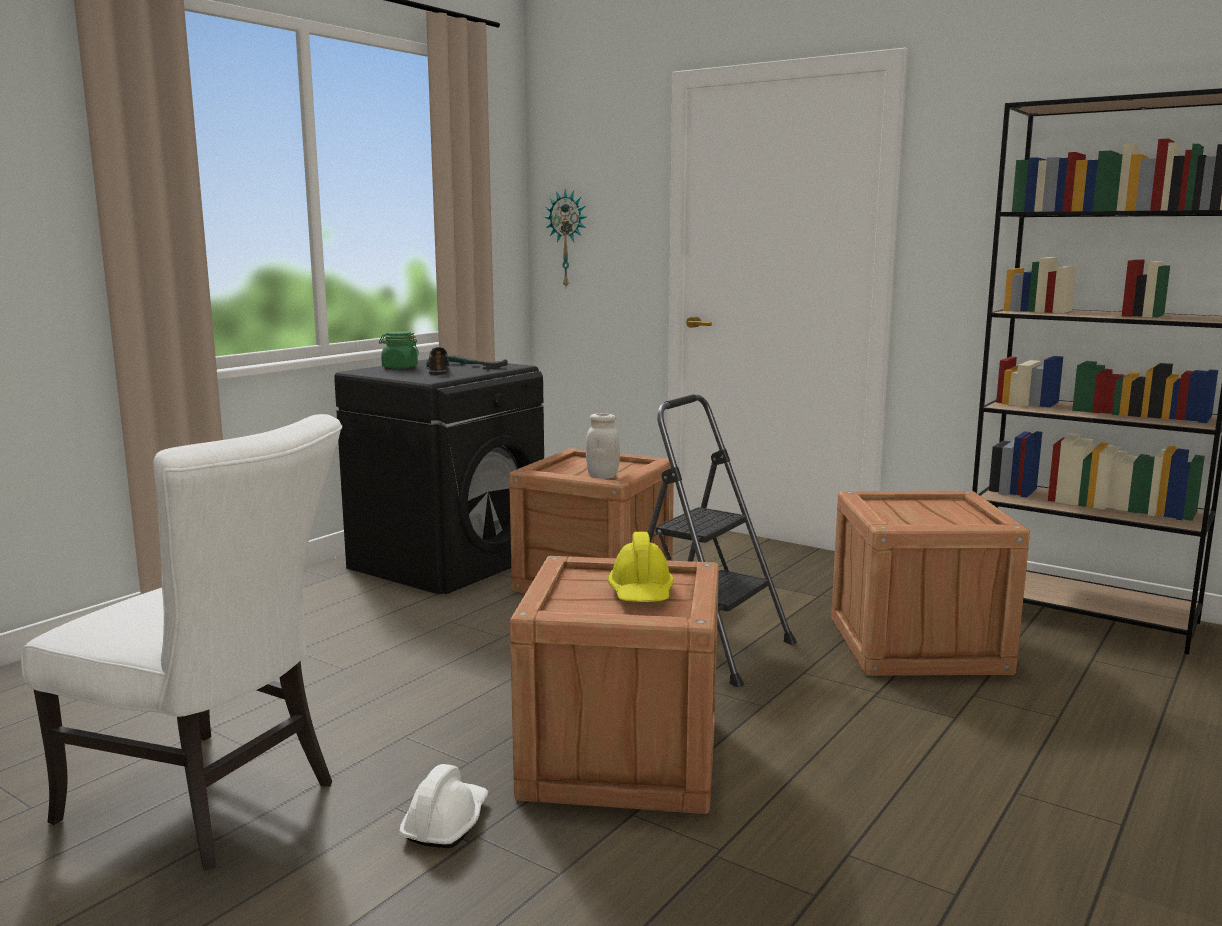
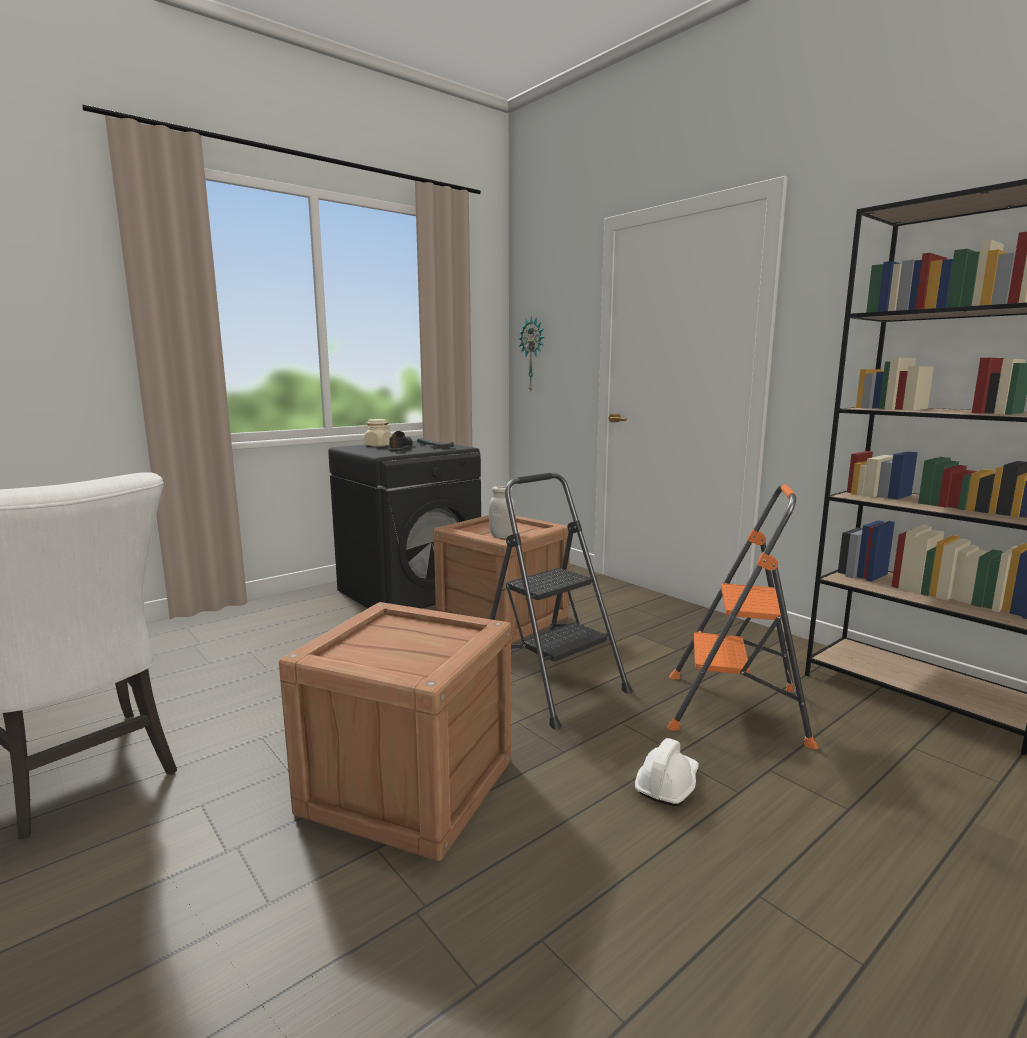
camera: 15 degrees right, 0 degrees up
(399, 367) = (378, 445): green jar -> beige jar
(446, 823) = (223, 827): white hard hat -> white hard hat (667, 784)
(641, 593) = (419, 646): yellow hard hat -> none
(917, 645) = (741, 709): crate -> orange step ladder

